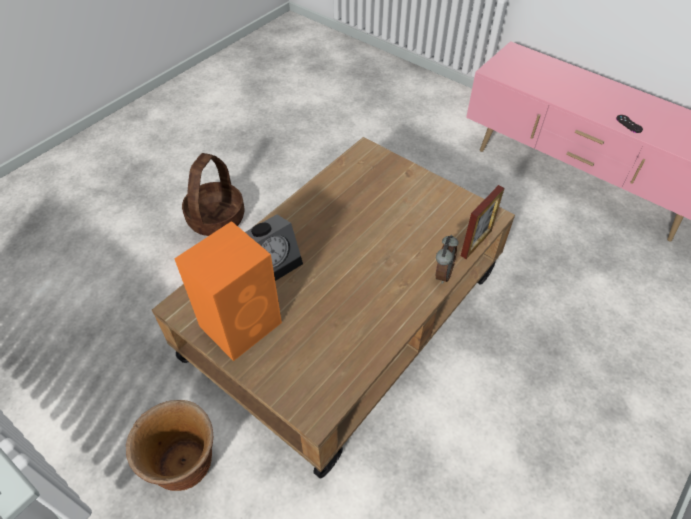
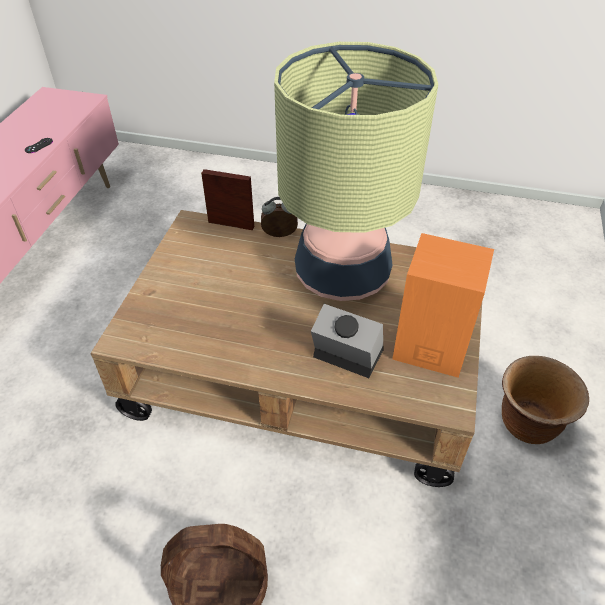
camera: 115 degrees left, 5 degrees down
(363, 301) = (342, 273): none -> table lamp

